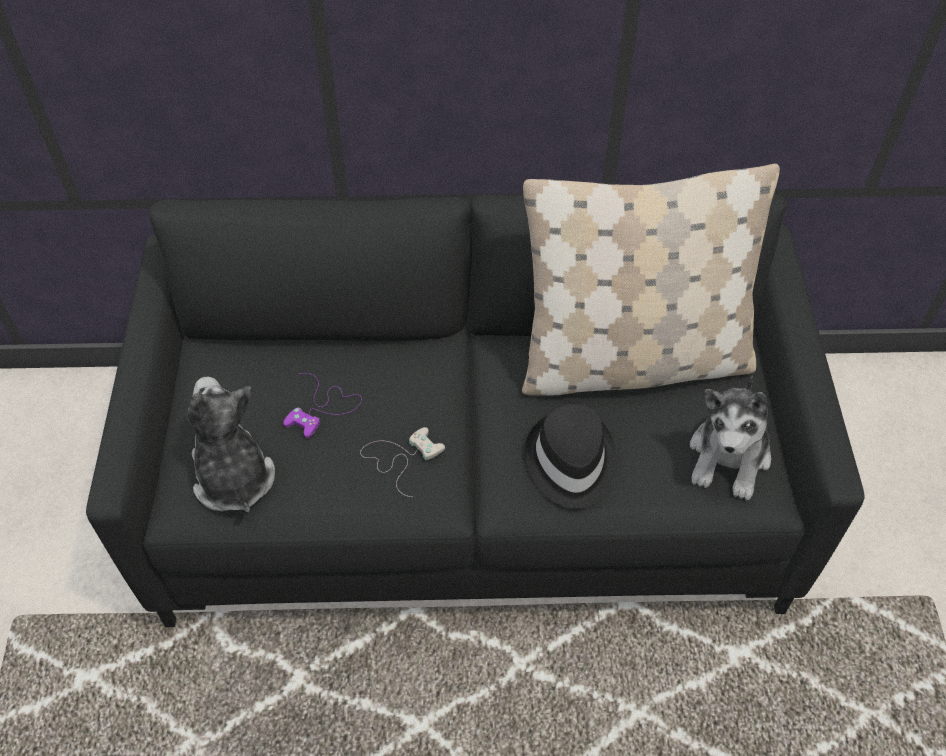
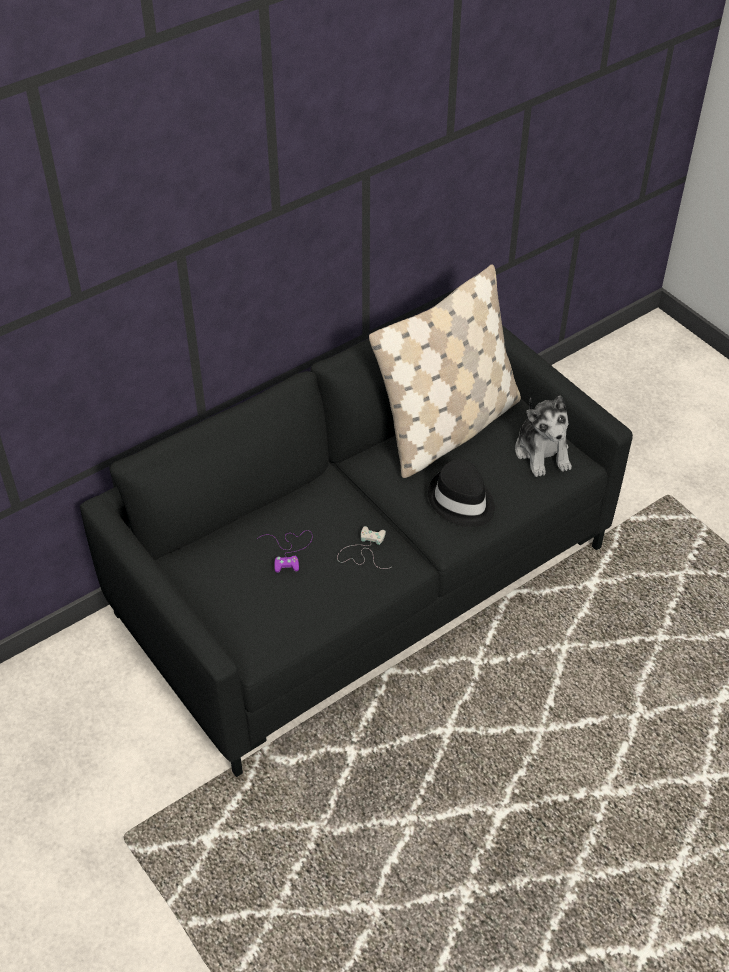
camera: 35 degrees left, 5 degrees down
(233, 477) = (271, 617): plush toy -> none

